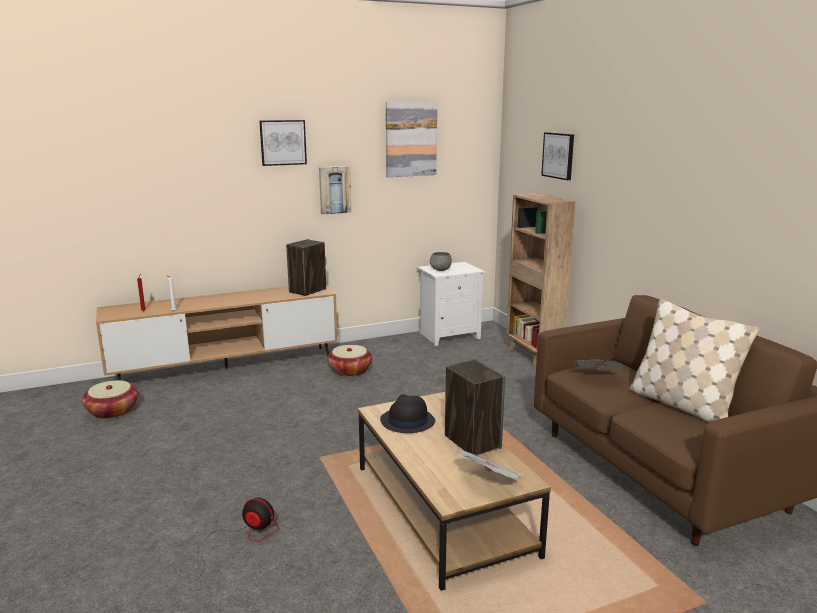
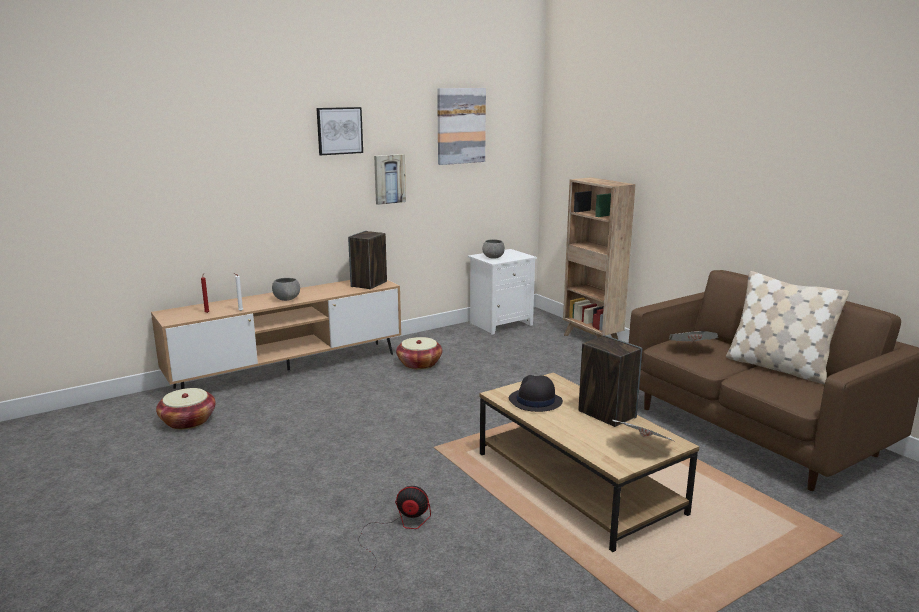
camera: 10 degrees left, 0 degrees up
(222, 302) = (286, 299): none -> grey bowl
(558, 155) = (613, 140): picture -> none

